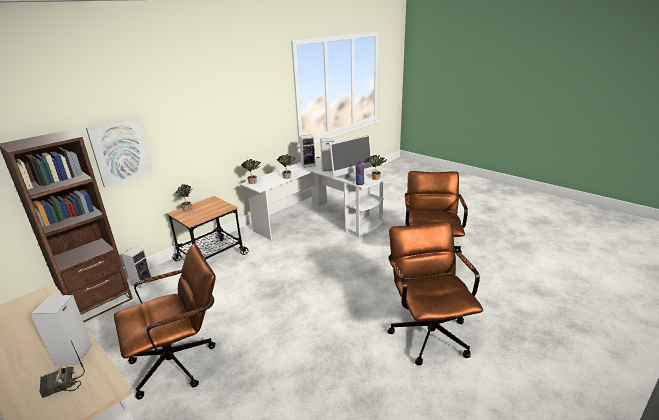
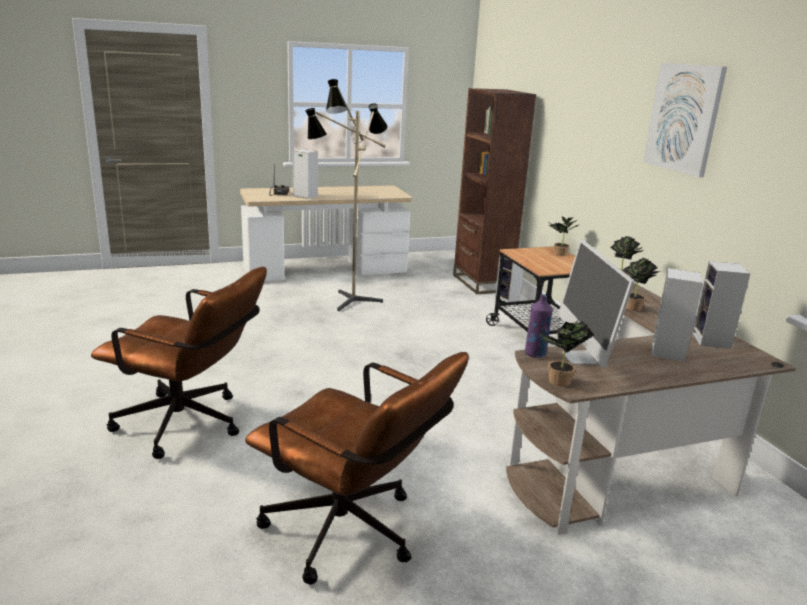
camera: 115 degrees right, 5 degrees down
(121, 151) = (561, 141): picture -> picture (684, 118)
(180, 361) = (347, 301): brown office chair -> floor lamp
(319, 220) = (623, 453): white desk -> brown desk

